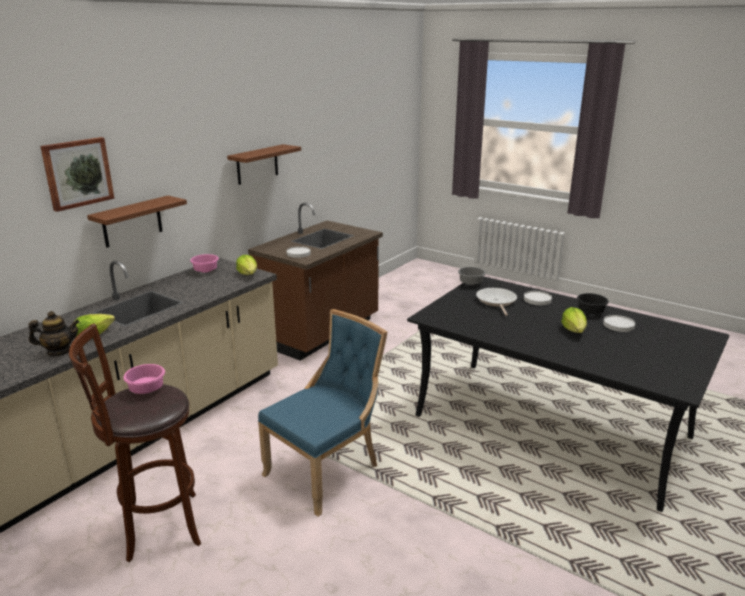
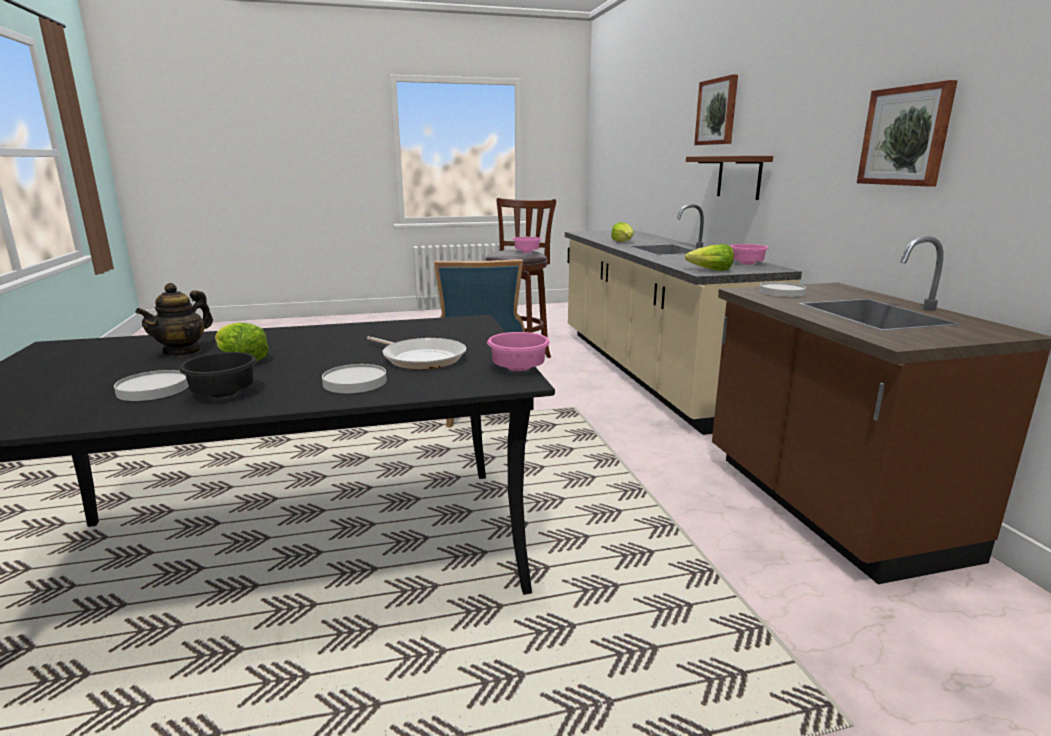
camera: 130 degrees right, 5 degrees down
(59, 351) = (607, 238): teapot -> teapot (183, 351)
(257, 164) = (906, 136): brown shelf -> picture
(471, 283) = (519, 369): grey bowl -> pink bowl

